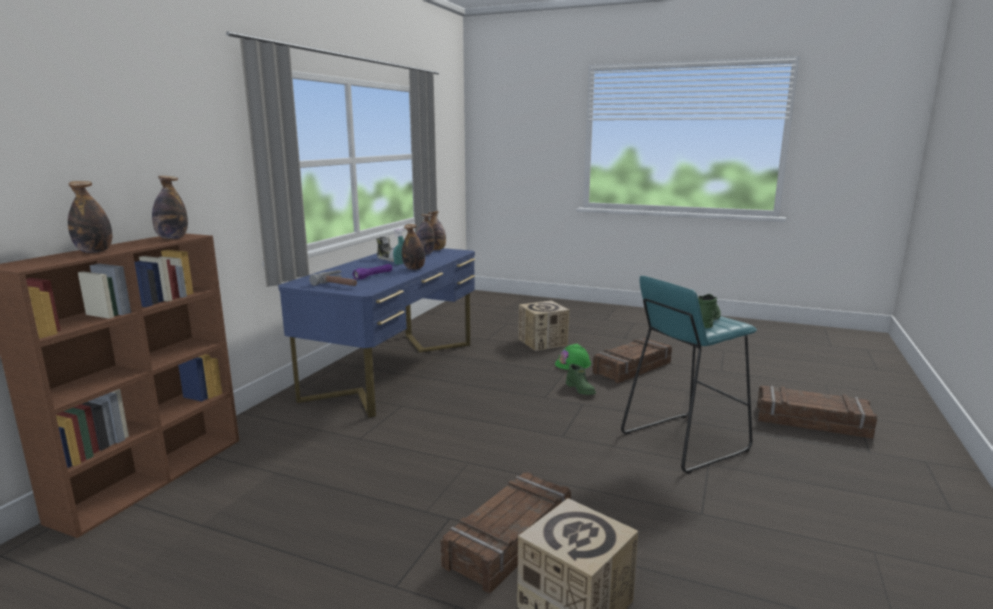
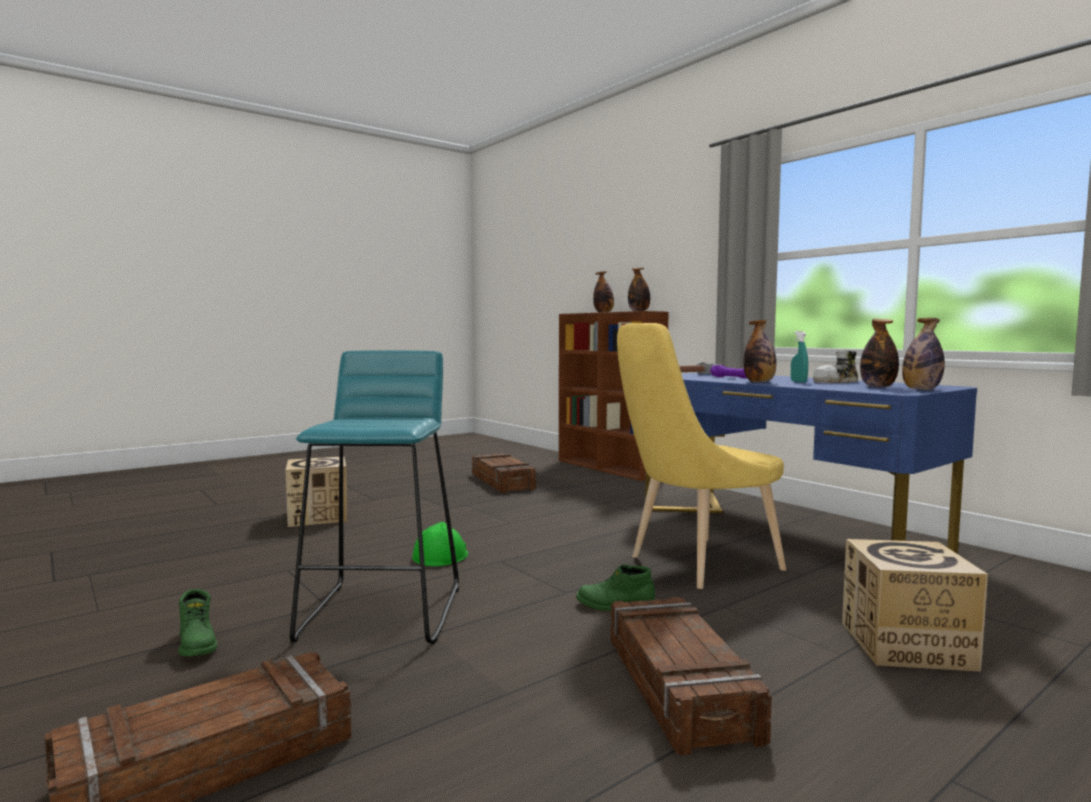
camera: 120 degrees right, 10 degrees down
(495, 382) = (696, 565): none -> yellow chair
(508, 539) = (397, 515): crate -> crate (503, 481)
(573, 364) = (742, 634): green hard hat -> green hard hat (440, 556)
(706, 321) = (365, 421): green boot -> green boot (198, 644)

